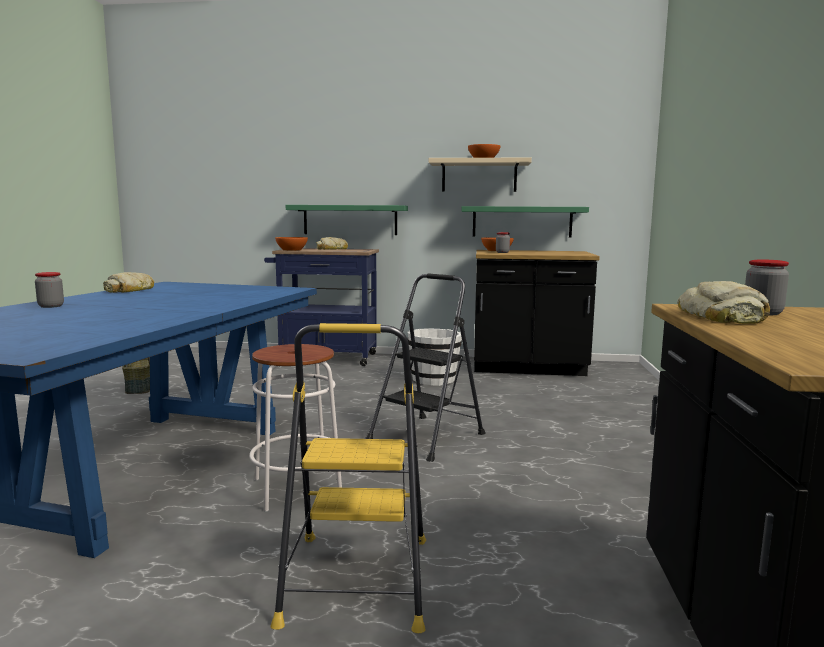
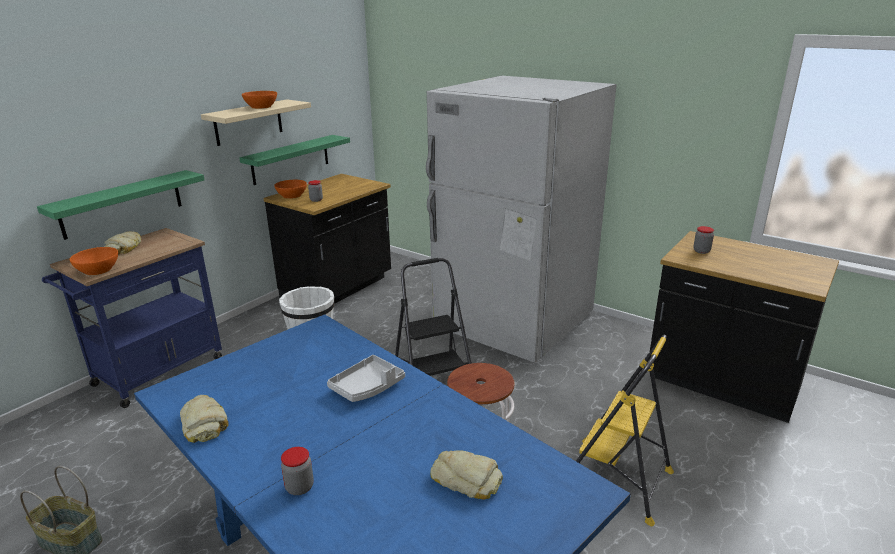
camera: 60 degrees left, 15 degrees up
(200, 302) = (367, 387): none -> grey tray
(630, 445) = (514, 321): none -> white fridge
(720, 316) = (709, 262): bread -> bread (467, 479)

